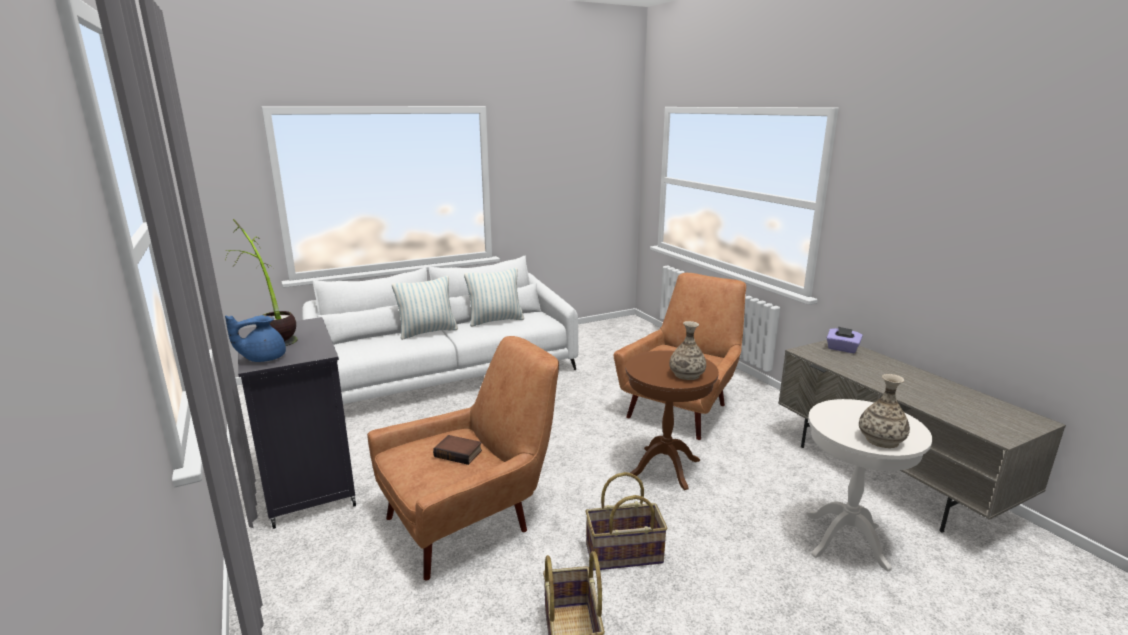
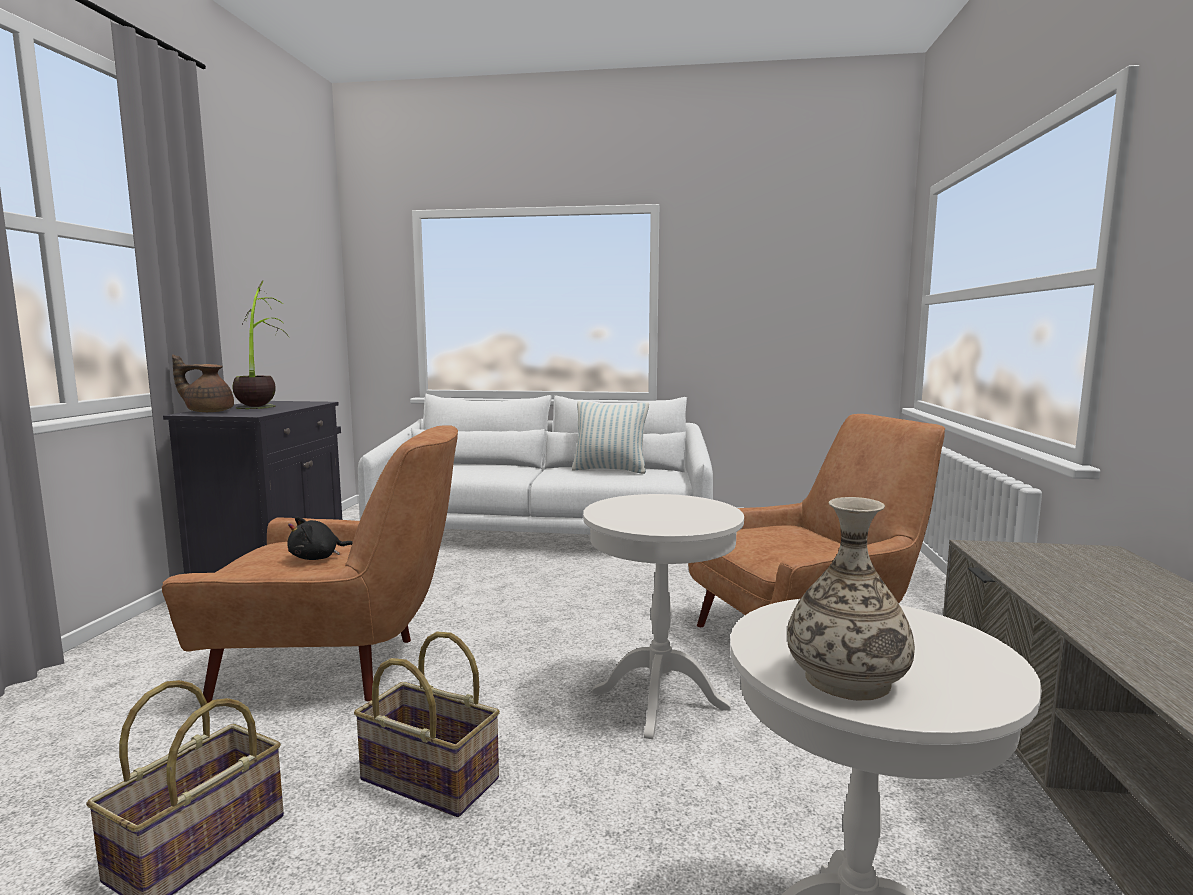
camera: 35 degrees right, 10 degrees down
(263, 358) = (208, 411): blue teapot -> brown teapot
(427, 332) = (519, 468): pillow -> none
(459, 453) = (317, 558): book -> black plush toy
(665, 468) = (660, 700): brown side table -> white side table
(687, 375) = (665, 521): vase -> none
(842, 349) = (1093, 560): purple tissue box -> none

